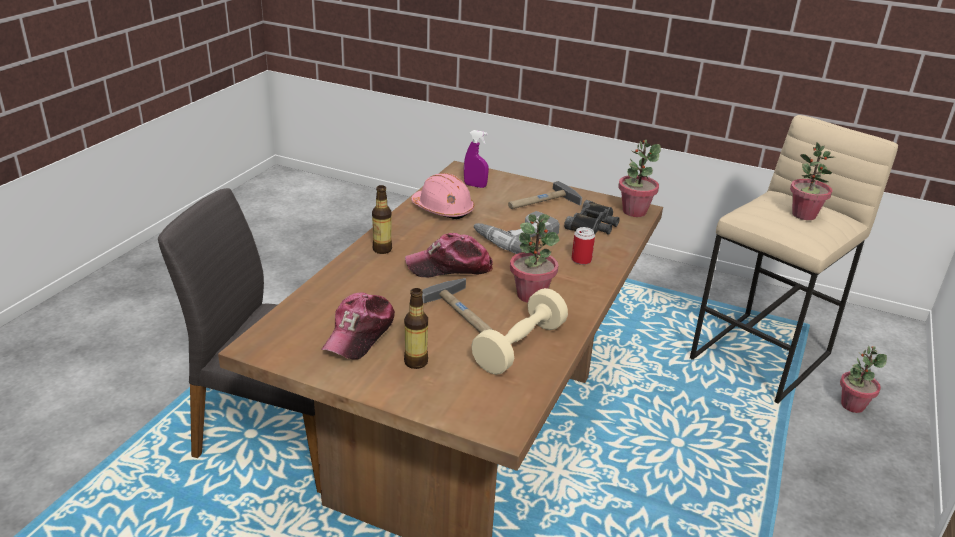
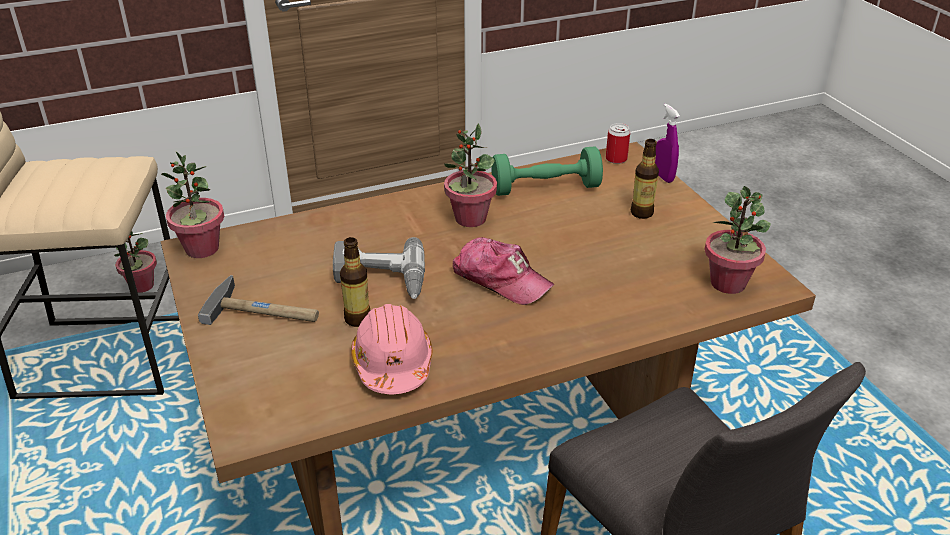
camera: 135 degrees left, 5 degrees up
(360, 334) = (667, 254): cap -> none
(382, 249) = (545, 337): bottle -> bottle (358, 319)
(464, 313) = (552, 230): hammer -> none
(475, 186) = (286, 386): purple spray bottle -> purple spray bottle (663, 177)
(519, 347) = (545, 188): beige dumbbell -> green dumbbell
(581, 260) = (367, 226): can -> can (616, 159)
(593, 225) = (276, 255): black binoculars -> none
(804, 215) = (72, 172): potted plant -> potted plant (728, 283)

